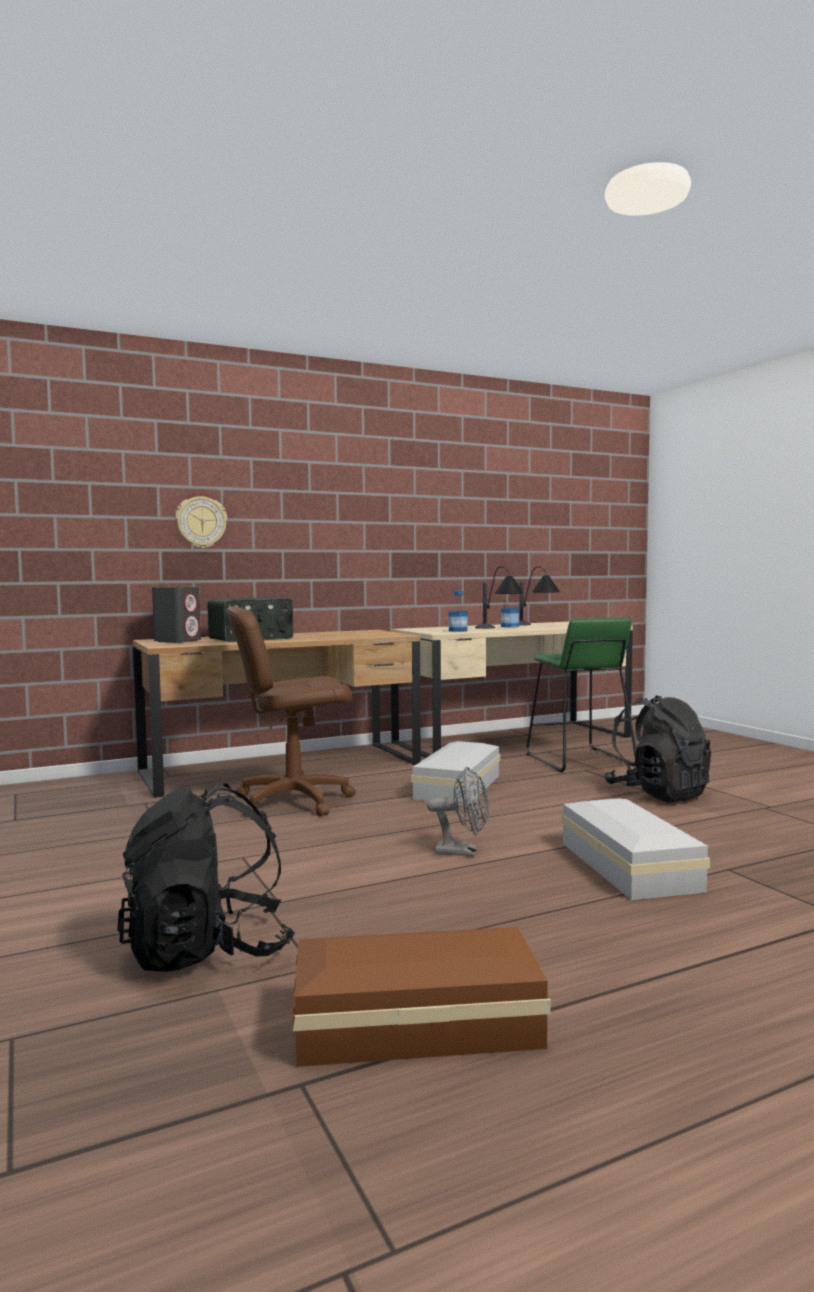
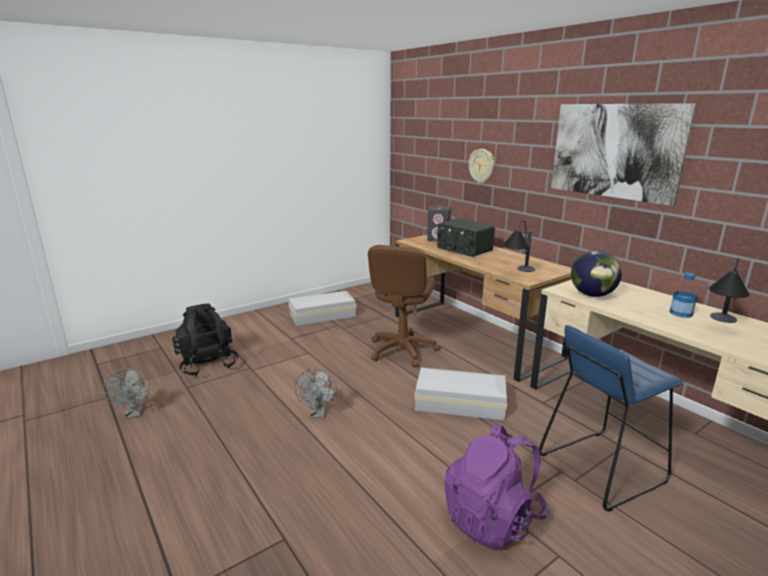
camera: 80 degrees right, 15 degrees up
(293, 801) = (402, 350): brown office chair -> brown office chair turned 135 degrees counterclockwise
(388, 494) = (614, 151): none -> picture
(412, 1021) = (134, 413): brown storage box -> grey fan
(458, 631) = (592, 295): bottle -> globe
(500, 628) = (643, 310): table lamp -> table lamp (518, 273)
(578, 760) = (601, 467): green stool -> blue stool
(629, 864) = (295, 483): white storage box -> white storage box (323, 315)
(658, 794) = (493, 518): black backpack -> purple backpack

